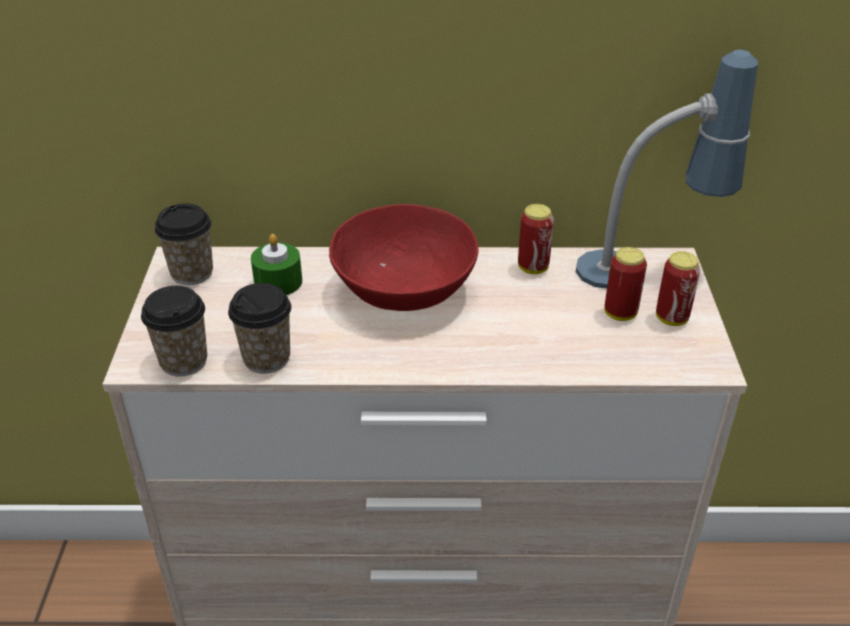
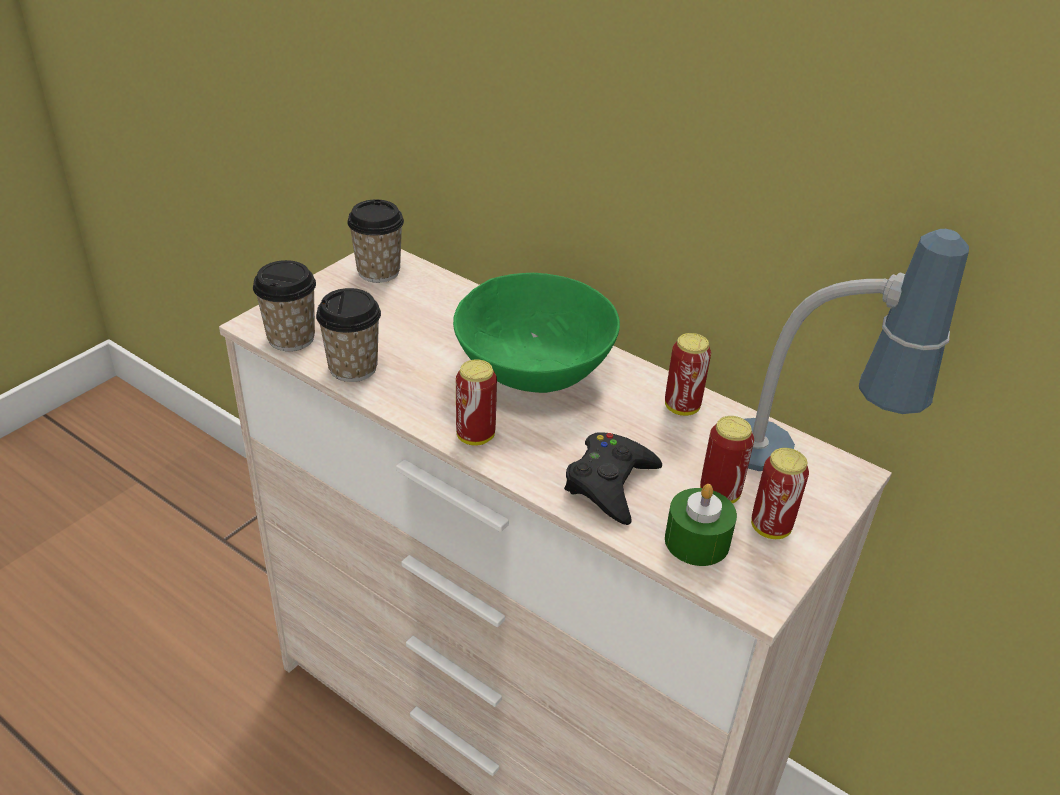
camera: 35 degrees right, 0 degrees up
(278, 282) = (436, 310): green candle -> green candle (697, 541)
(405, 290) = (534, 369): red bowl -> green bowl
(422, 360) = (475, 436): none -> can
(549, 343) = (610, 483): none -> black game controller

